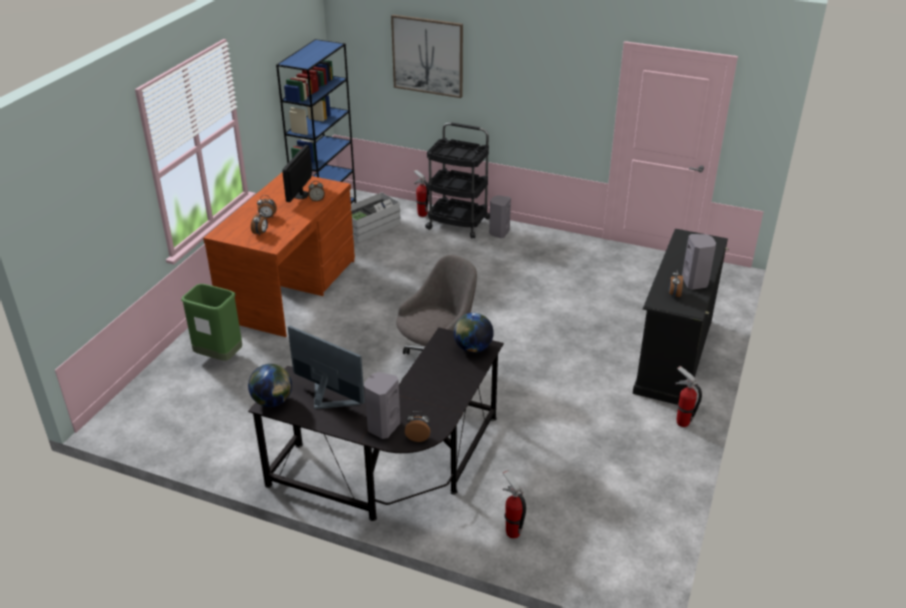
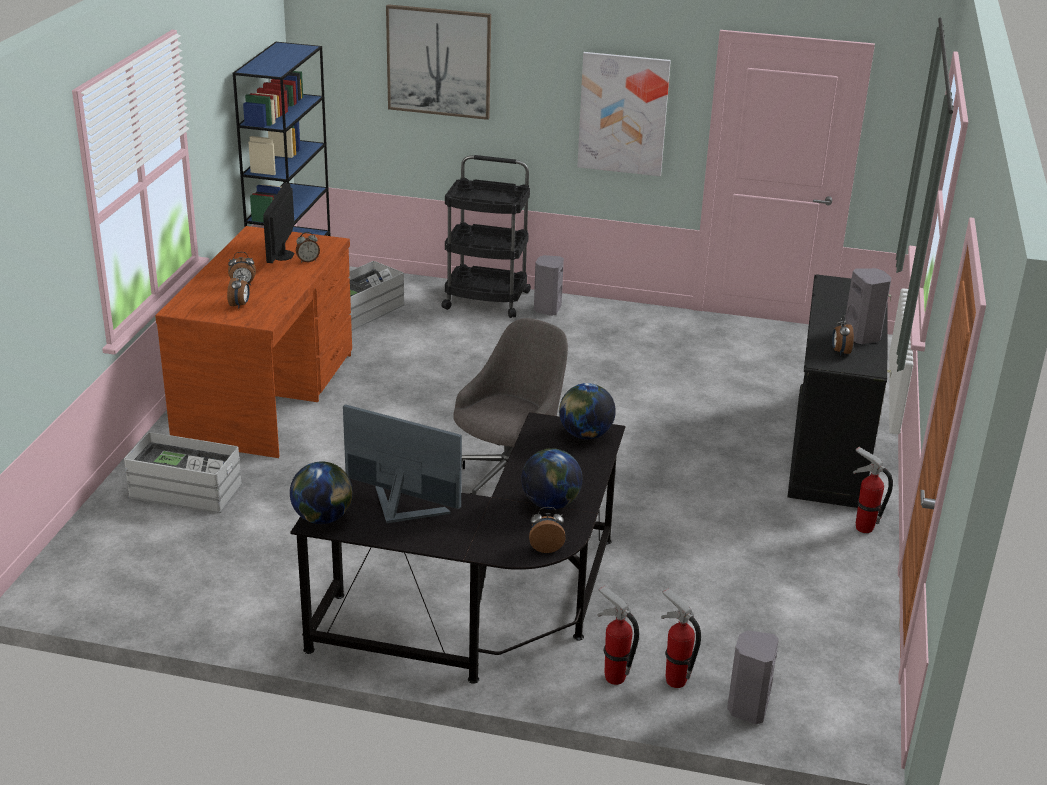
camera: 10 degrees left, 5 degrees down
(219, 357) = (186, 490): green trash can -> grey storage box
(382, 427) = (491, 538): grey speaker -> grey speaker (747, 708)
(422, 214) = (431, 291): fire extinguisher -> fire extinguisher (614, 677)
(432, 402) = (551, 503): none -> globe
(554, 98) = (623, 114): none -> picture

